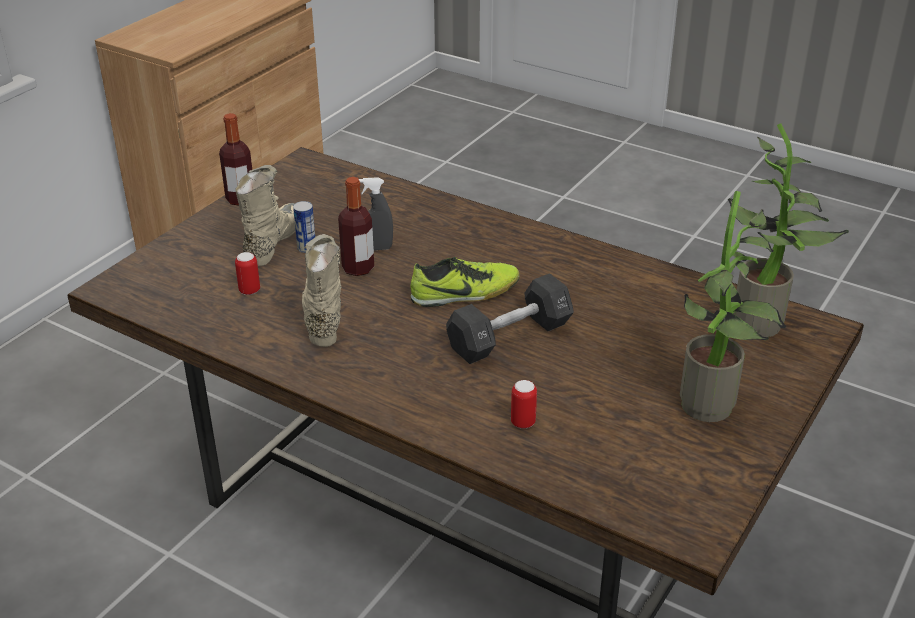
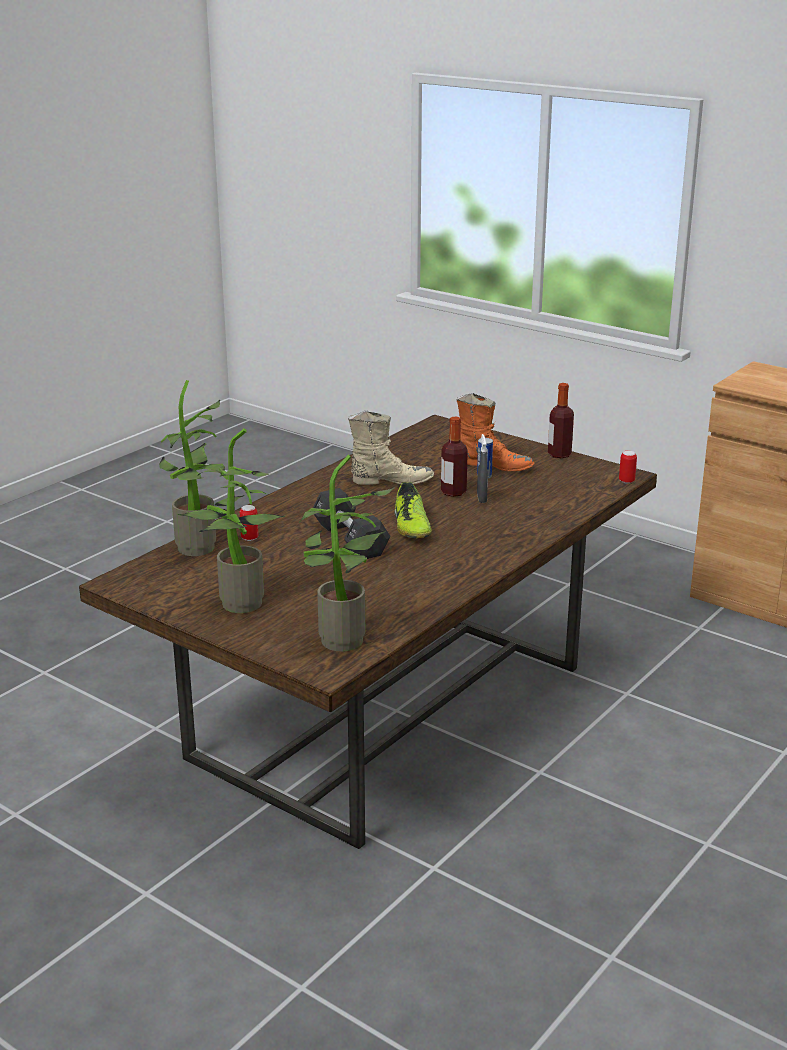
camera: 95 degrees right, 10 degrees down
(249, 291) = (428, 460): can -> can (626, 481)
(272, 242) = (493, 465): beige boot -> orange boot
(569, 465) = (200, 549): none -> potted plant

